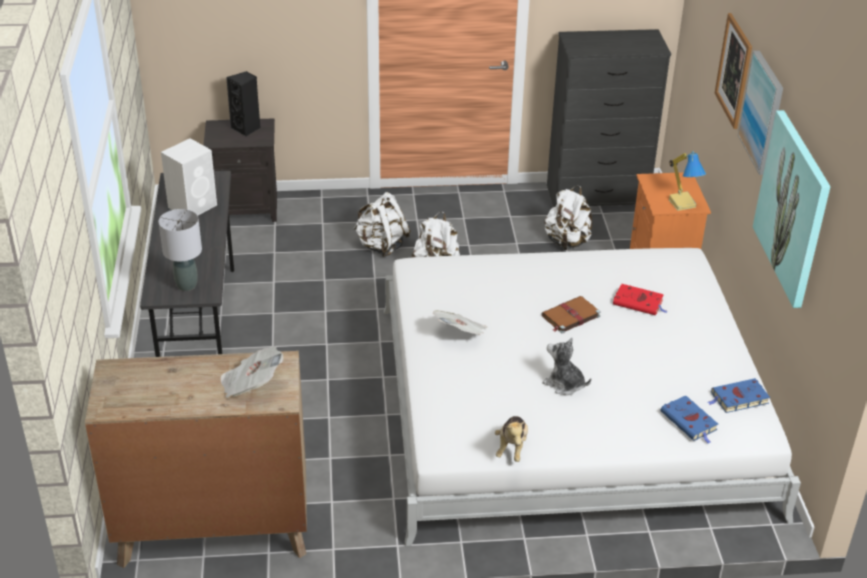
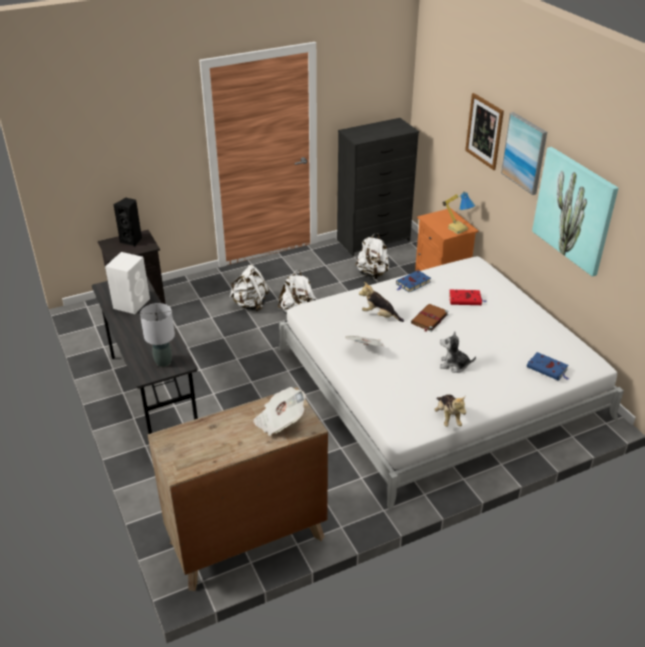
camera: 20 degrees left, 0 degrees up
(507, 296) = (380, 315): none -> plush toy
(738, 399) = (566, 346): blue book -> blue book (412, 283)

